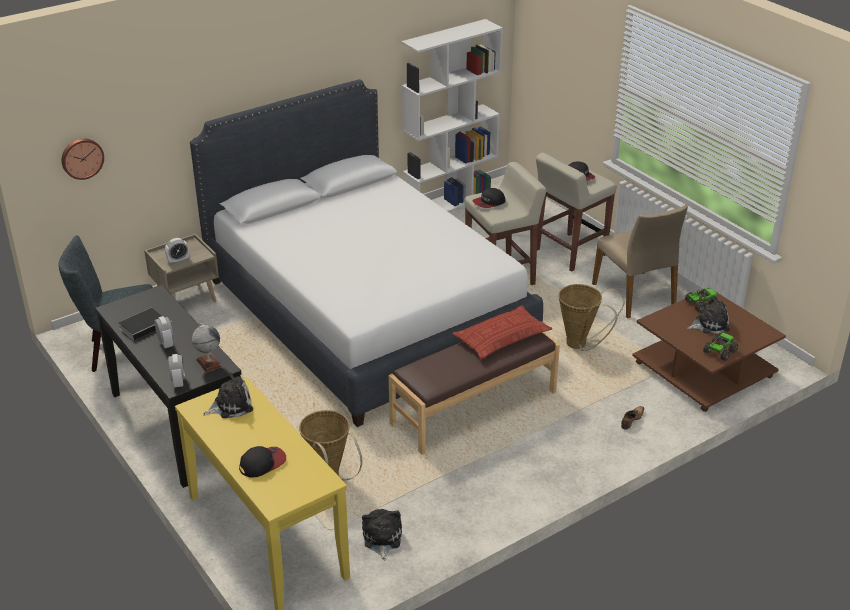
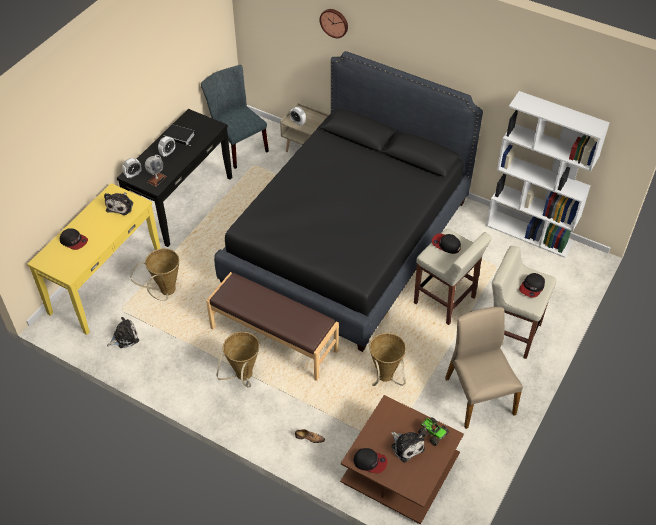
camera: 65 degrees right, 15 degrees up
(82, 158) = (269, 23): wall clock -> wall clock (334, 22)
(230, 405) = (120, 206): plush toy -> plush toy turned 60 degrees clockwise
(366, 313) = (348, 242): white bed -> black bed
(502, 337) = (300, 316): pillow -> none
(516, 448) = (242, 377): none -> basket
(635, 295) = (478, 395): beige chair -> beige chair turned 120 degrees clockwise
(719, 352) = (370, 462): toy truck -> cap

